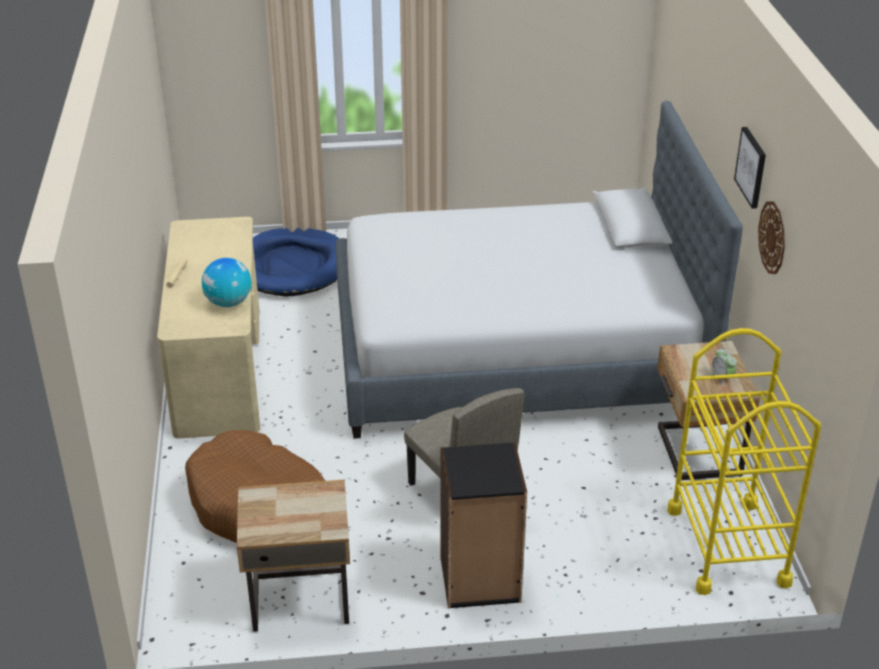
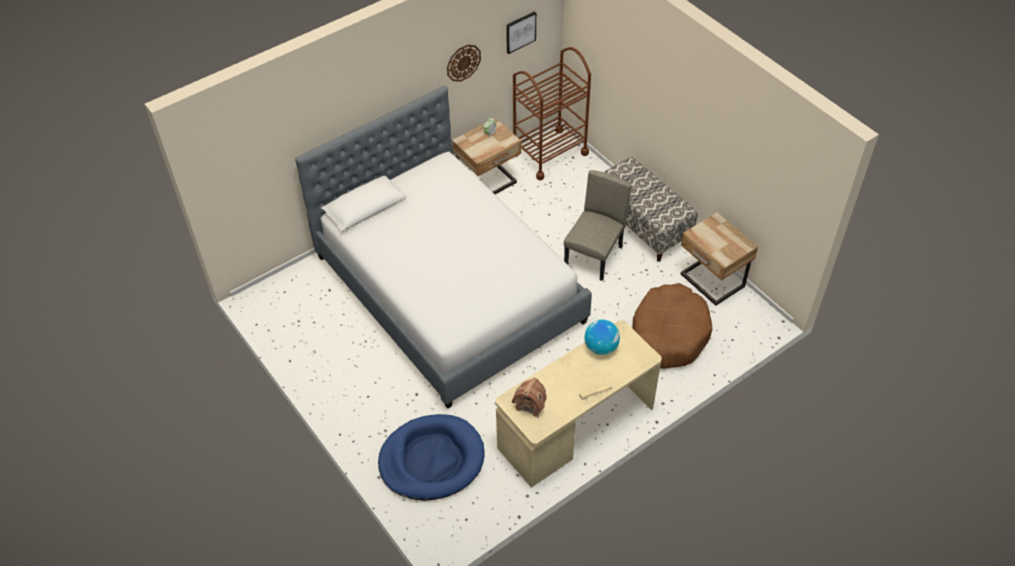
camera: 120 degrees left, 15 degrees up
(217, 233) = (530, 404): none -> toy house
(480, 580) = (643, 225): black bookcase -> bench
(727, 546) = (549, 154): yellow cart -> brown cart
(752, 167) = (422, 66): picture -> picture (520, 32)

